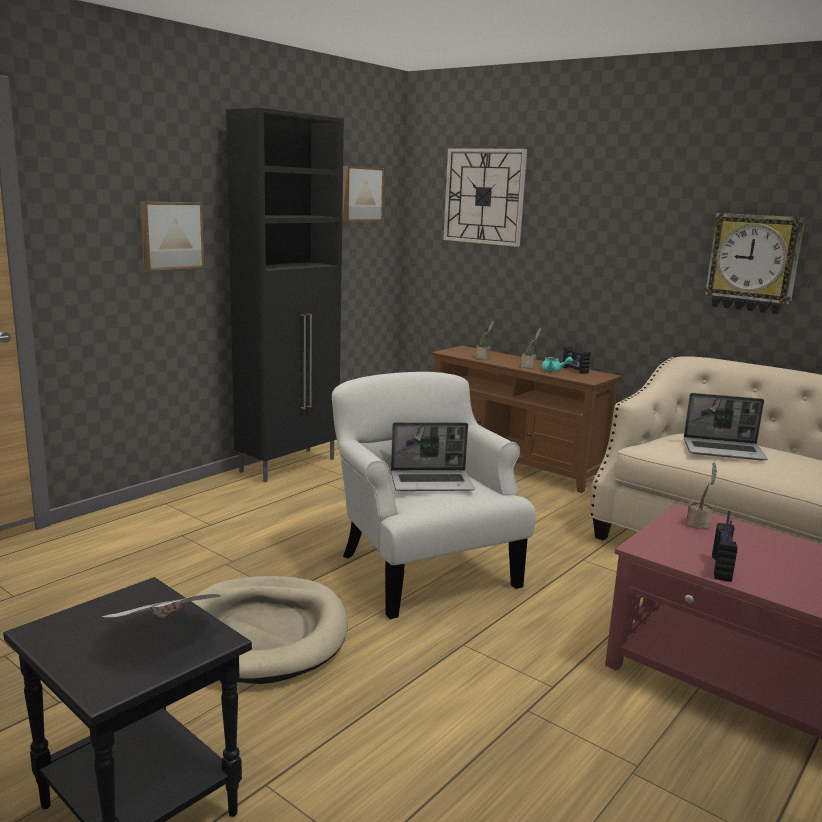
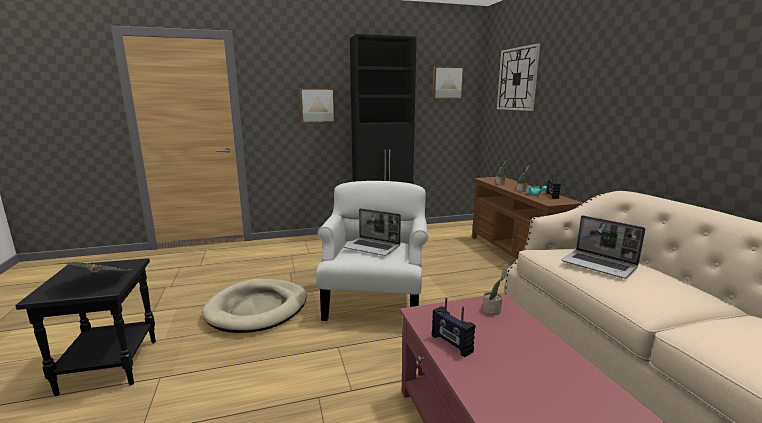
camera: 35 degrees right, 0 degrees up
(722, 568) = (451, 344): radio -> radio turned 90 degrees clockwise
(753, 263) = (682, 114): wall clock -> none

